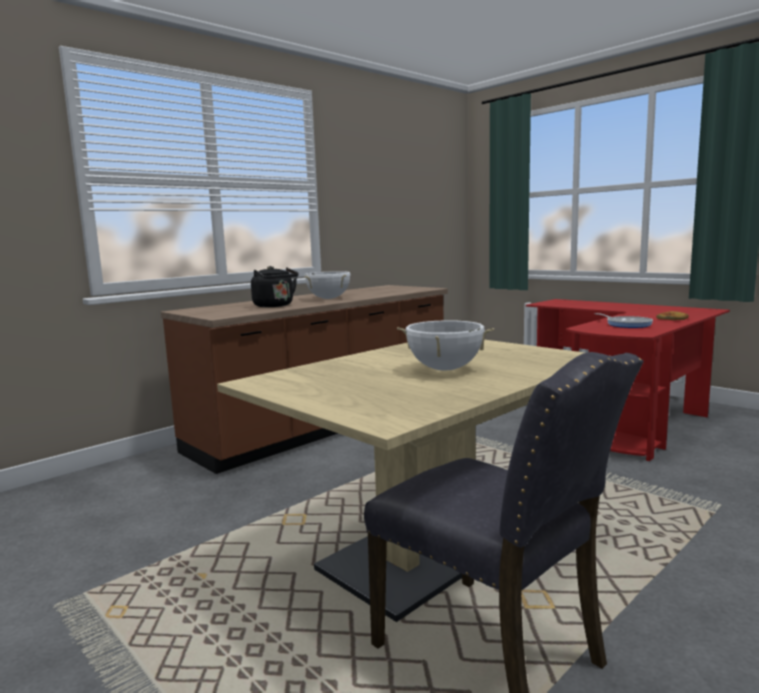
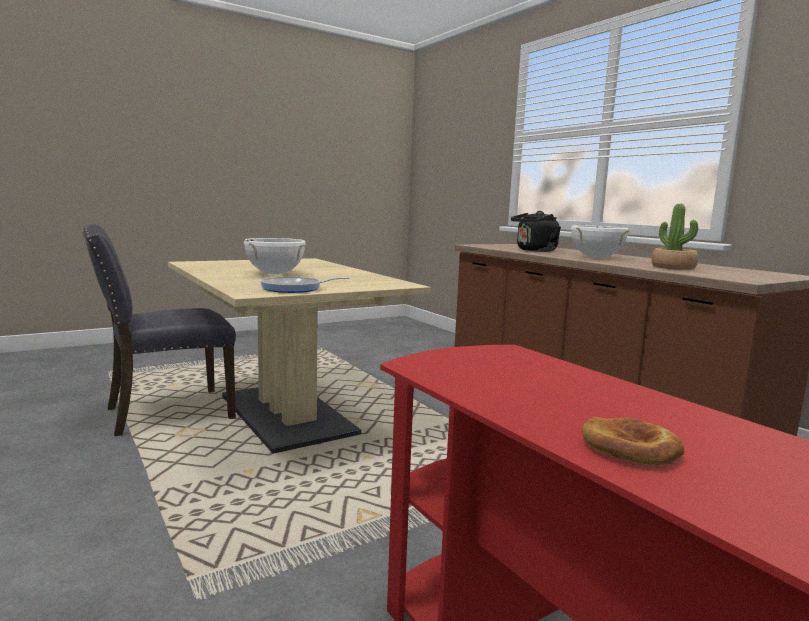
camera: 100 degrees right, 0 degrees up
(381, 292) = (673, 267): none -> potted plant
(627, 324) = (536, 382): frying pan -> frying pan (295, 288)

